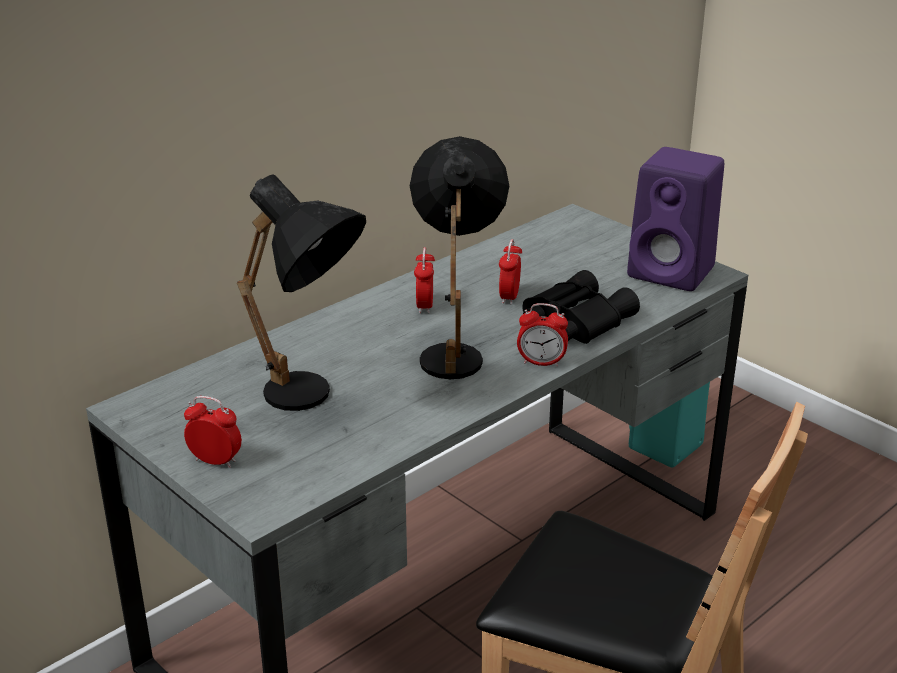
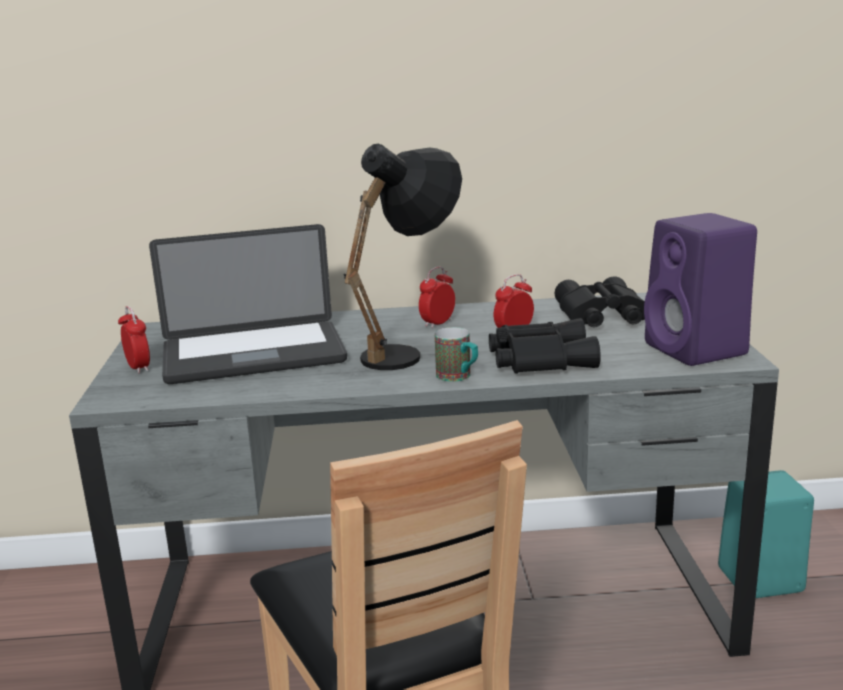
camera: 40 degrees right, 10 degrees down
(312, 403) = (253, 355): black table lamp -> laptop
(541, 362) = (459, 377): alarm clock -> mug
(549, 255) = (599, 316): none -> black binoculars

